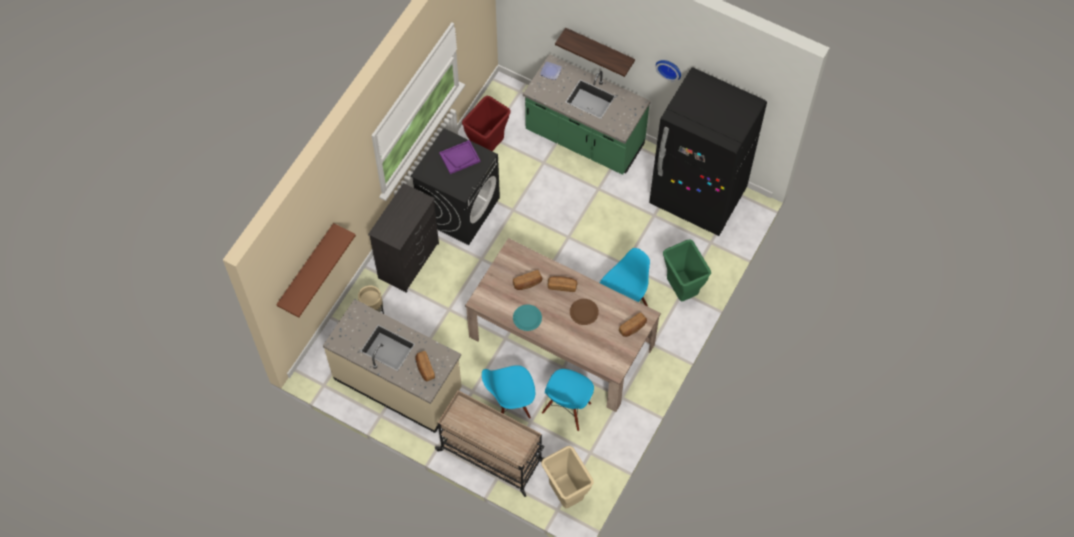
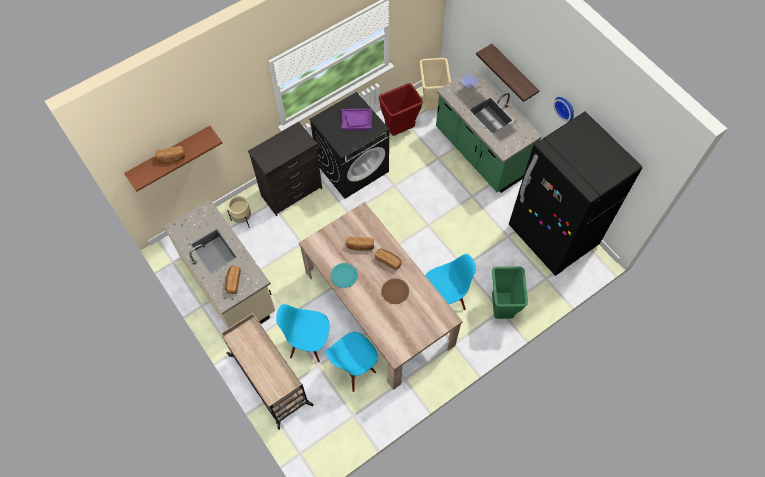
camera: 25 degrees right, 0 degrees up
(567, 494) = (315, 443): beige trash can -> beige trash can (432, 105)
(633, 328) = (431, 324): bread -> bread (171, 158)

